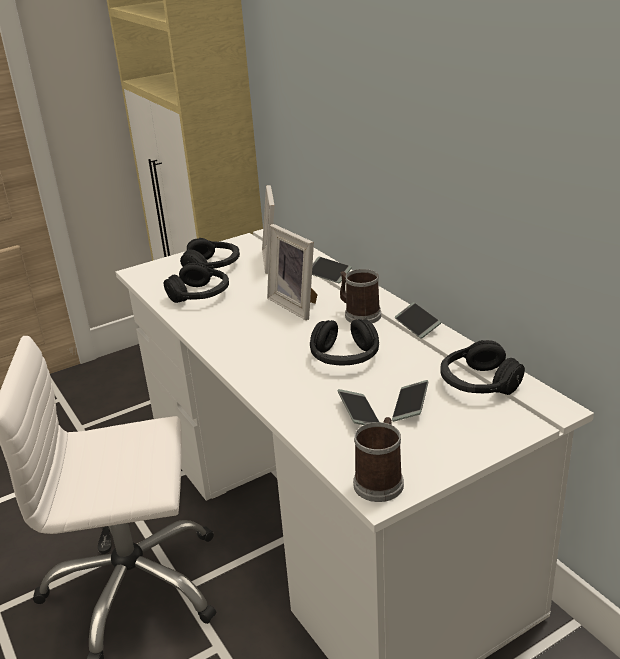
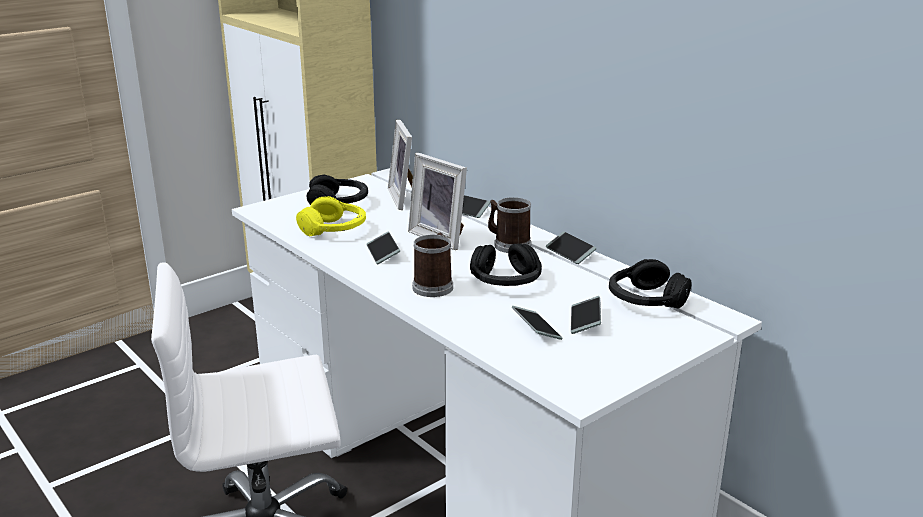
camera: 10 degrees left, 5 degrees down
(200, 295) = (334, 229): black headphones -> yellow headphones
(237, 322) = (383, 253): none -> phone
(380, 480) = (575, 383): mug -> mug (434, 285)

